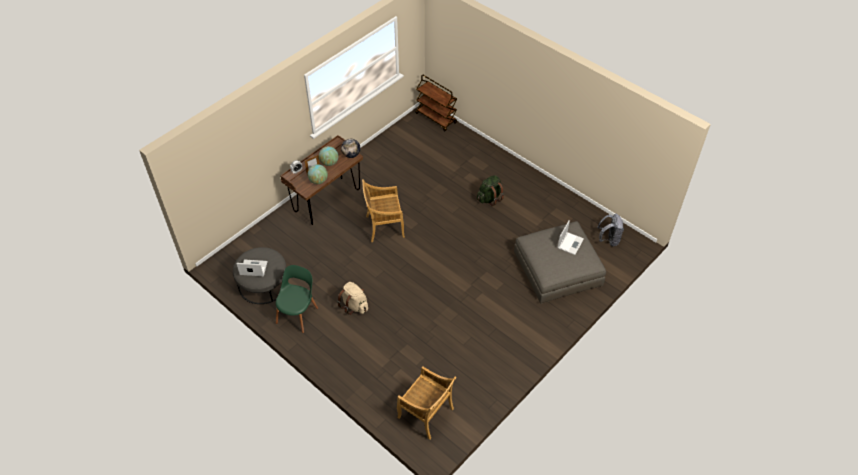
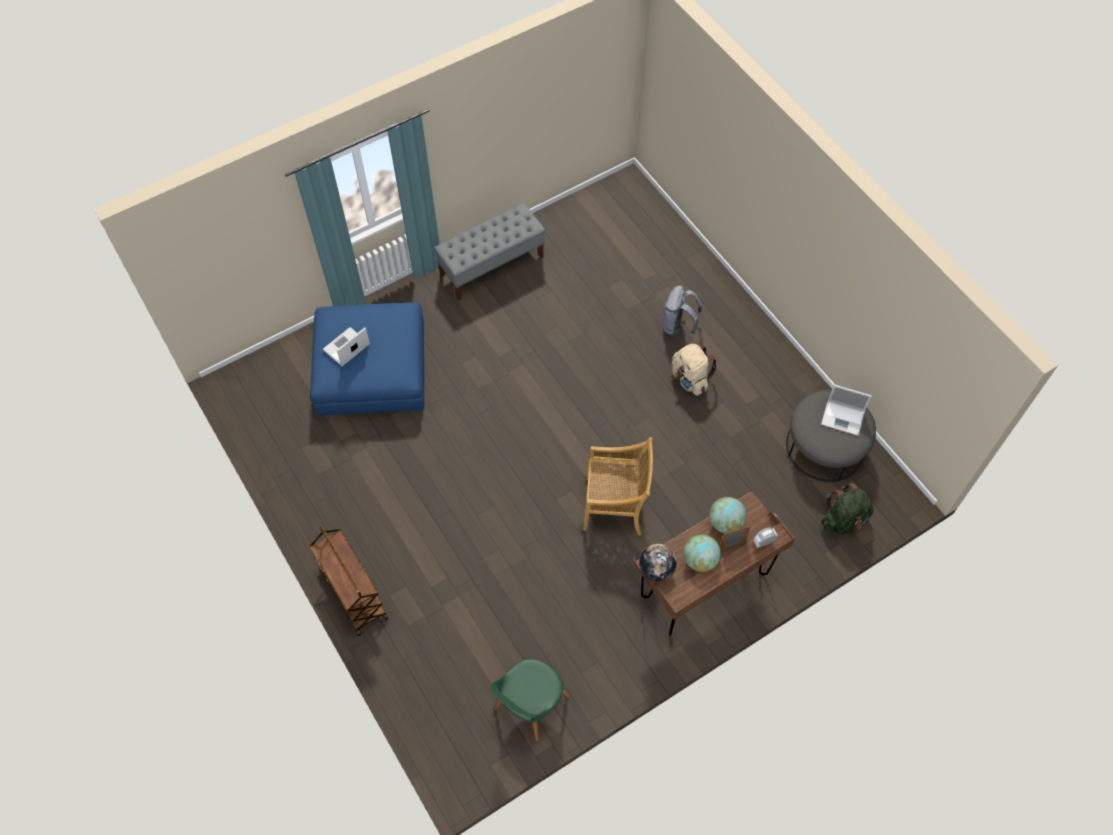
camera: 165 degrees left, 10 degrees up
(298, 314) = (774, 385): green chair -> green chair (529, 705)
(426, 414) = (625, 221): beige chair -> none
(436, 118) = (444, 750): brown cart -> brown cart (353, 594)
(489, 198) = (418, 520): green backpack -> green backpack (843, 520)
(512, 354) = (492, 266): none -> grey bench
(557, 268) = (371, 368): grey ottoman -> blue ottoman
(609, 240) = (268, 396): grey backpack -> grey backpack (678, 325)

